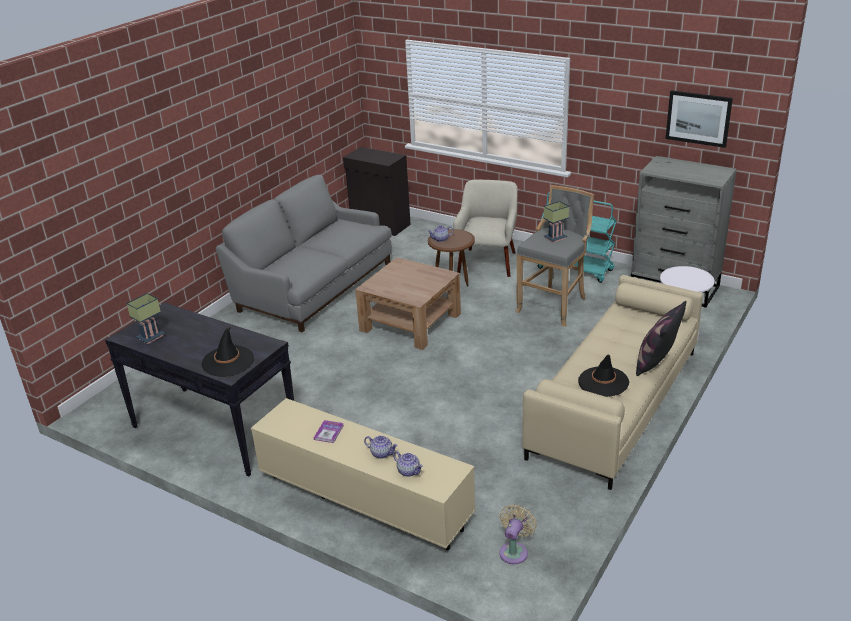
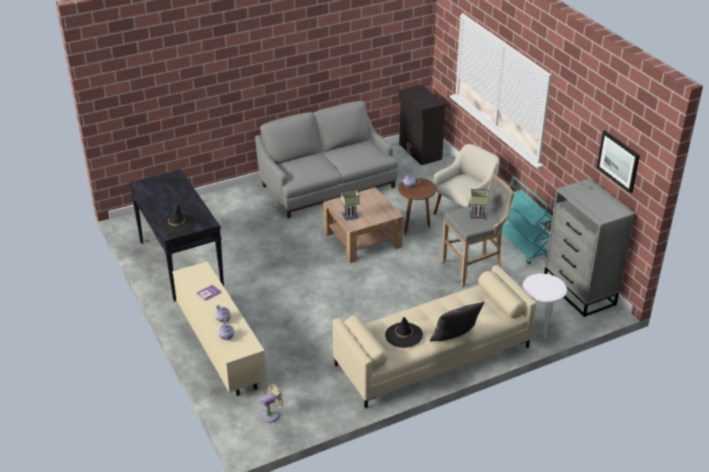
camera: 30 degrees right, 5 degrees up
(150, 338) = (152, 191): table lamp -> table lamp (350, 217)

